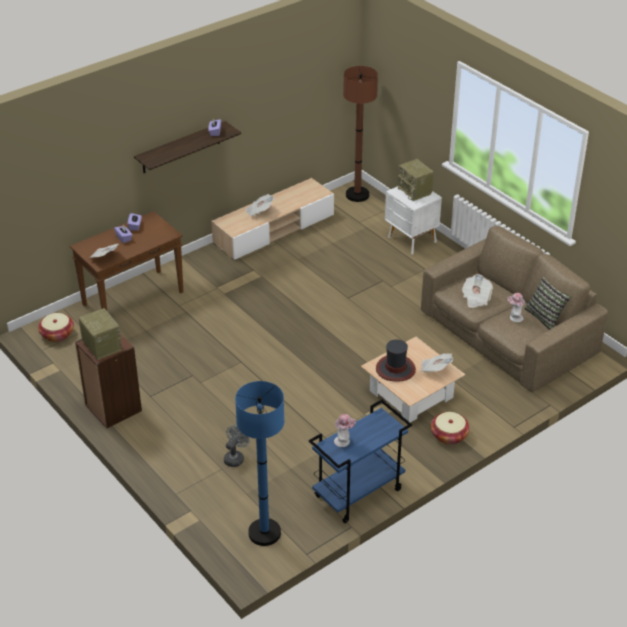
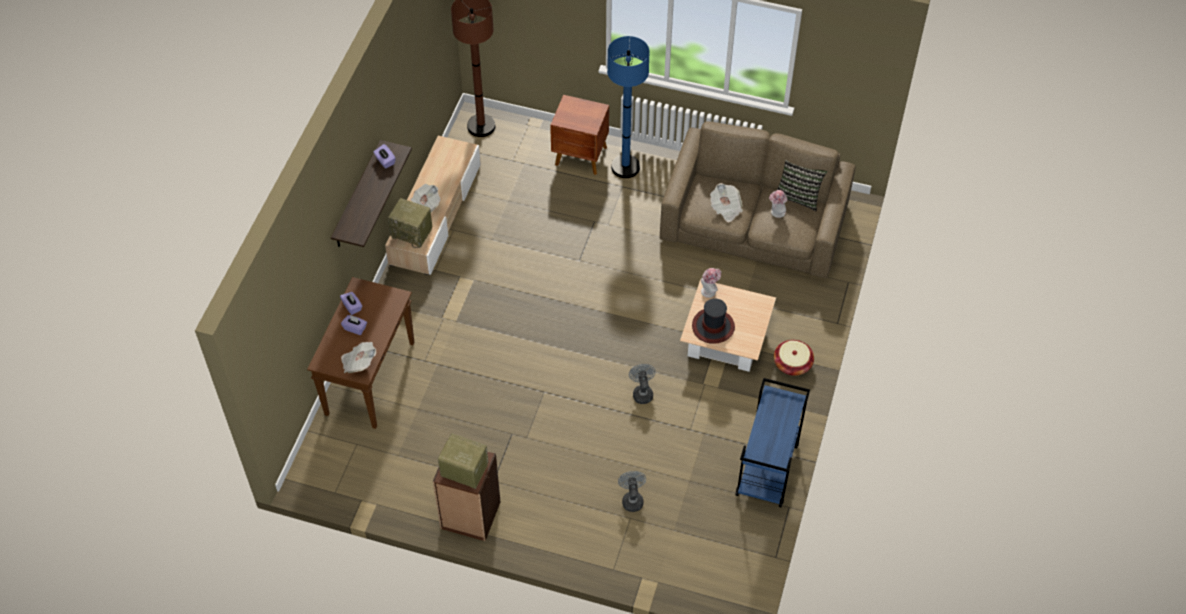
camera: 35 degrees left, 15 degrees up
(57, 334) = (333, 465): basket -> none
(264, 533) = (724, 559): blue floor lamp -> blue floor lamp (625, 167)
(312, 396) = (642, 392): none -> grey fan
(344, 441) = (764, 440): hat -> hat (710, 290)
(412, 240) = (581, 157): white nightstand -> brown nightstand
(415, 191) = (578, 110): radio -> radio (412, 232)
(435, 369) = (746, 307): newspaper -> none

